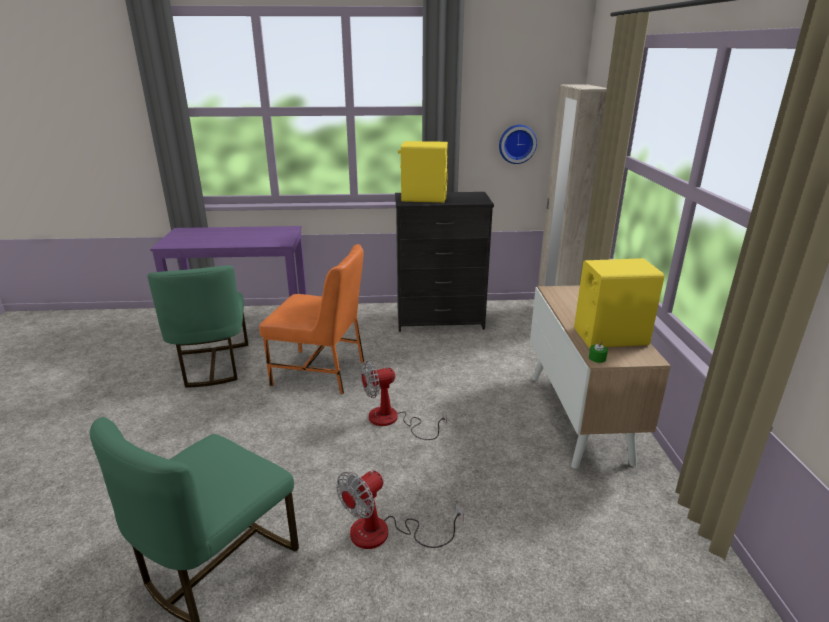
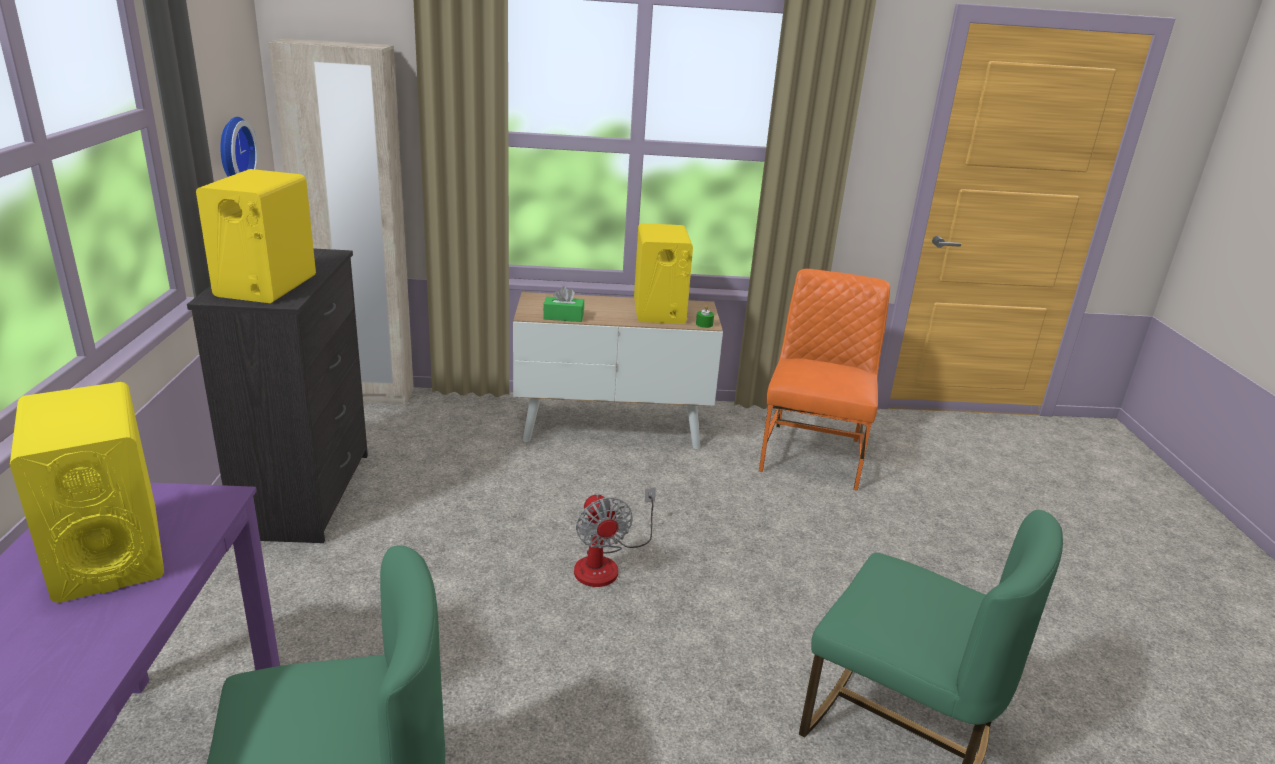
camera: 90 degrees left, 0 degrees up
(252, 236) = (108, 553): none -> yellow speaker
(320, 372) = (442, 645): orange chair -> orange chair (813, 454)
(384, 534) = (817, 579): fan -> none
(558, 300) = (563, 317): none -> green tissue box

